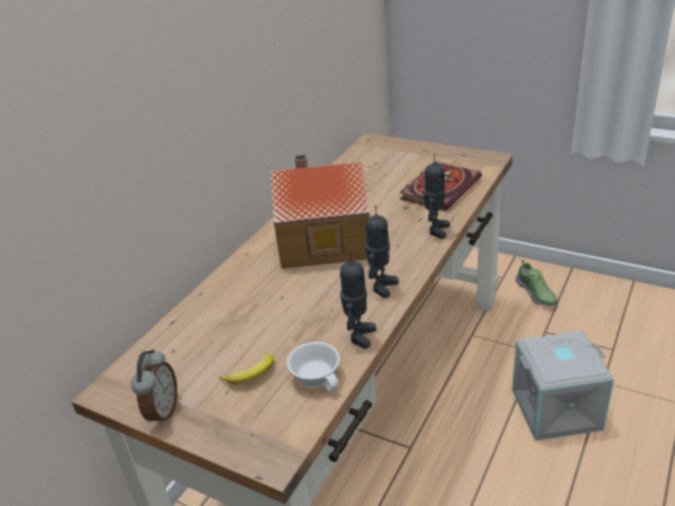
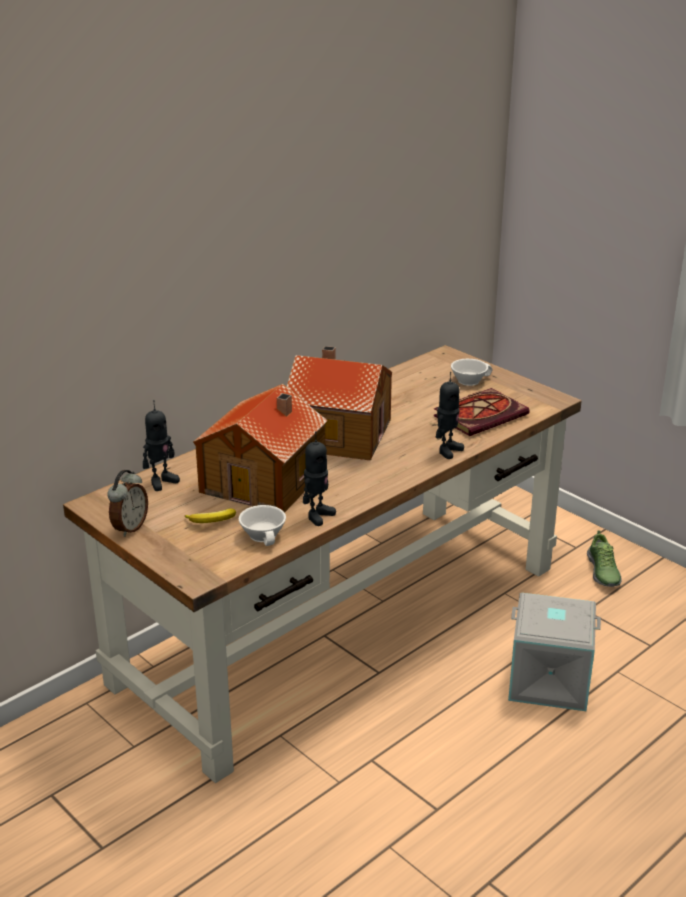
camera: 15 degrees right, 5 degrees down
(282, 308) = (266, 480): none -> toy house
(381, 287) = (363, 484): toy robot -> toy robot (161, 482)
(407, 158) = (469, 380): none -> white cup

